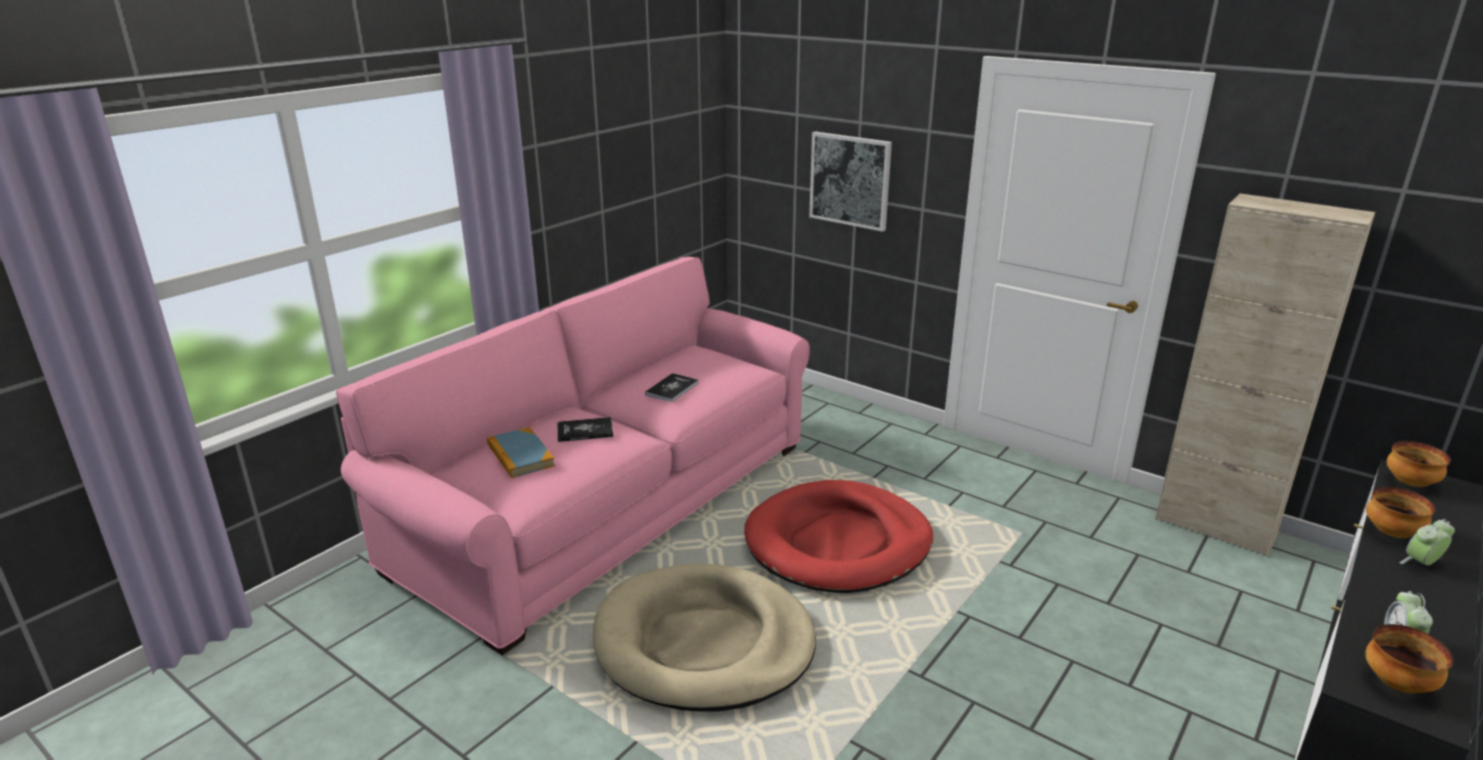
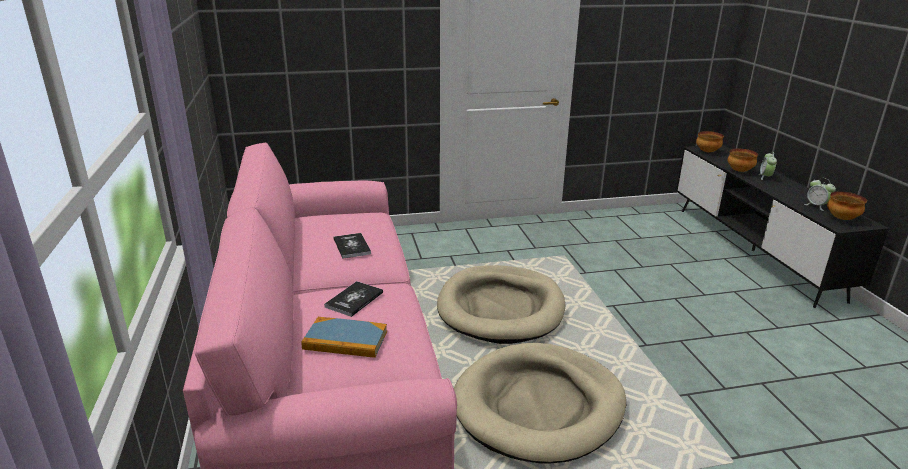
camera: 50 degrees left, 0 degrees up
(838, 543) = (501, 308): red dog bed -> beige dog bed
(850, 180) = (341, 57): picture -> none
(1215, 527) = (617, 215): beige cabinet -> none

